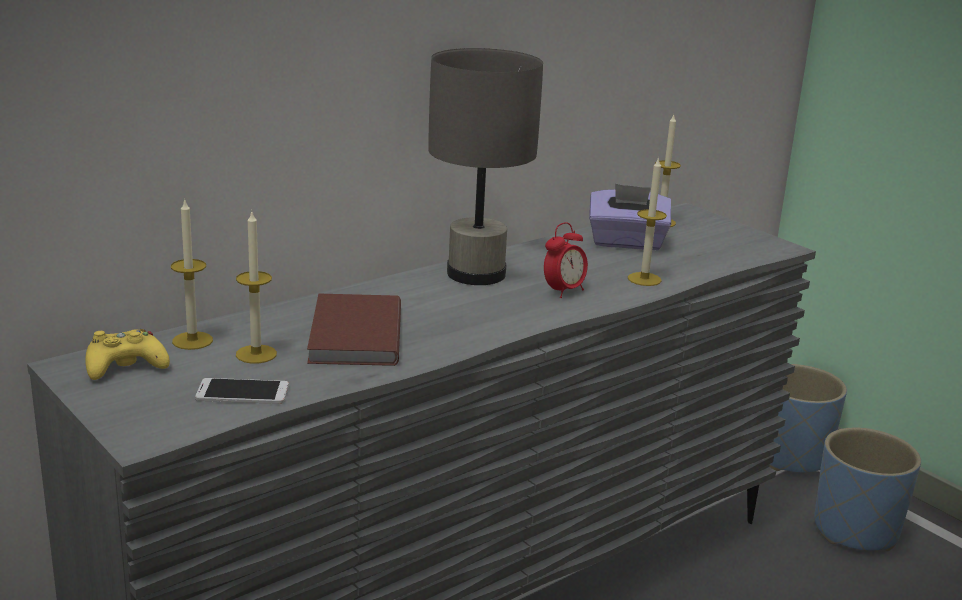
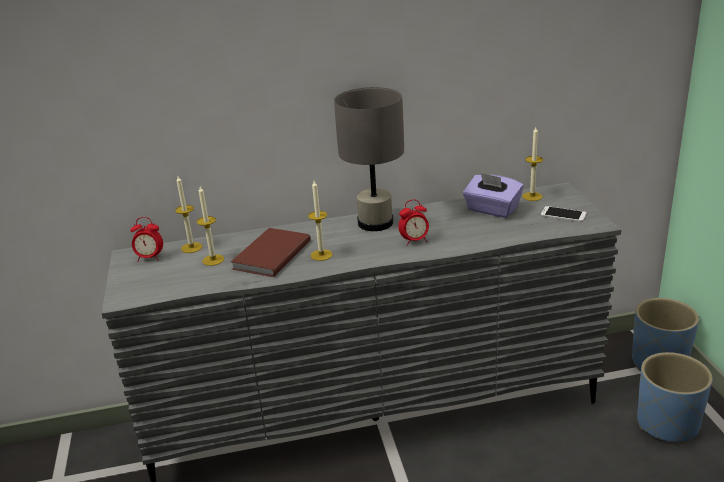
camera: 30 degrees right, 5 degrees up
(125, 366) = (150, 258): yellow game controller -> alarm clock
(242, 392) = (186, 281): phone -> phone (563, 214)
(644, 279) = (474, 238): candle -> candle (321, 255)

